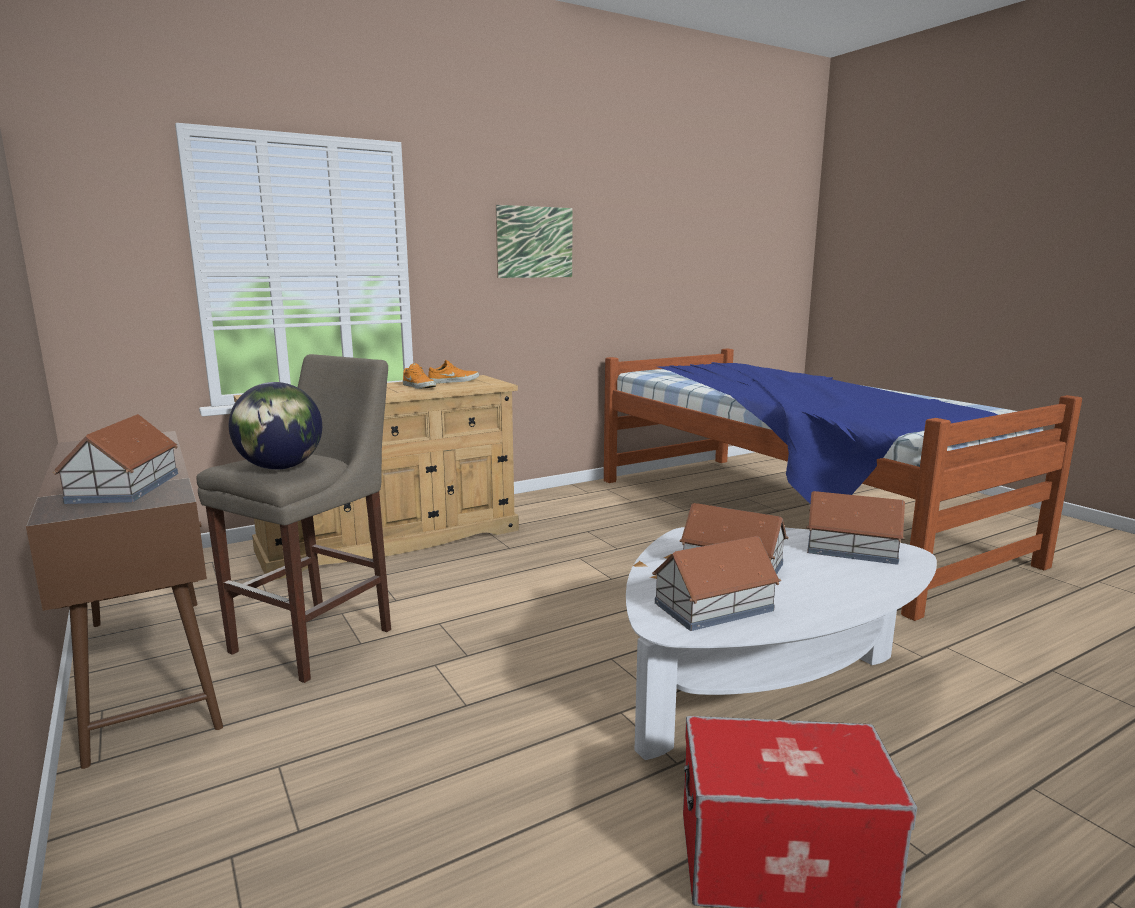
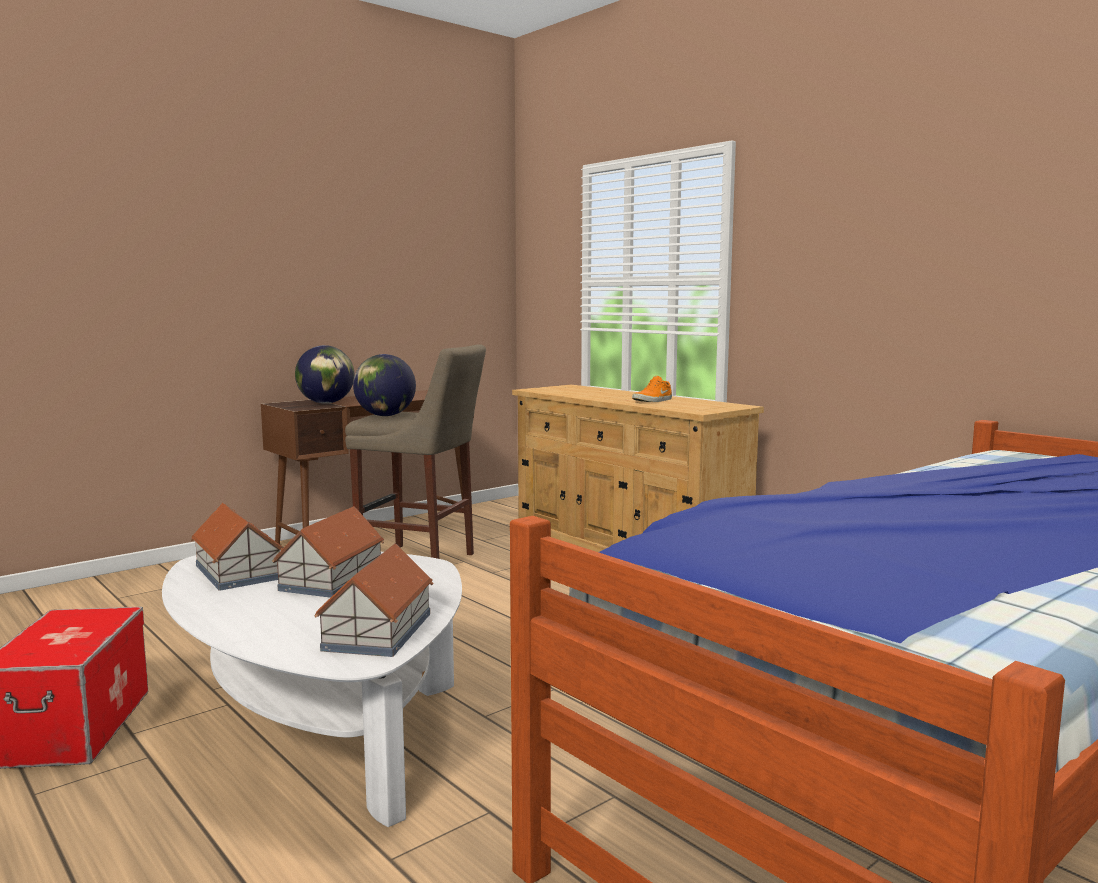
camera: 80 degrees right, 5 degrees down
(126, 487) = (326, 403): toy house -> globe
(453, 381) = (700, 403): orange shoe -> none
(535, 242) = (882, 237): picture -> none

